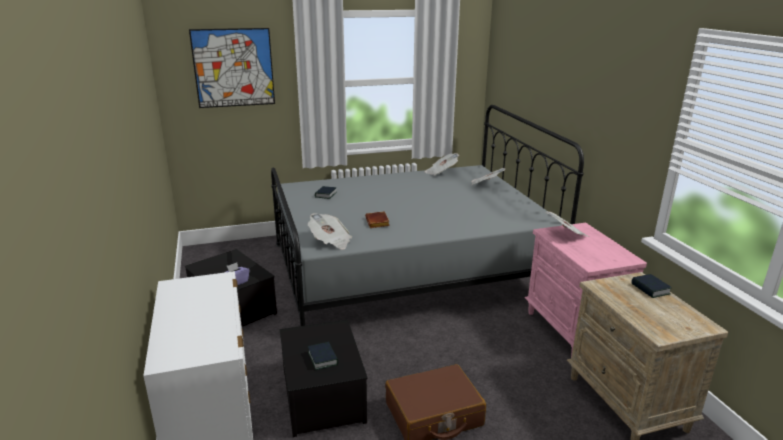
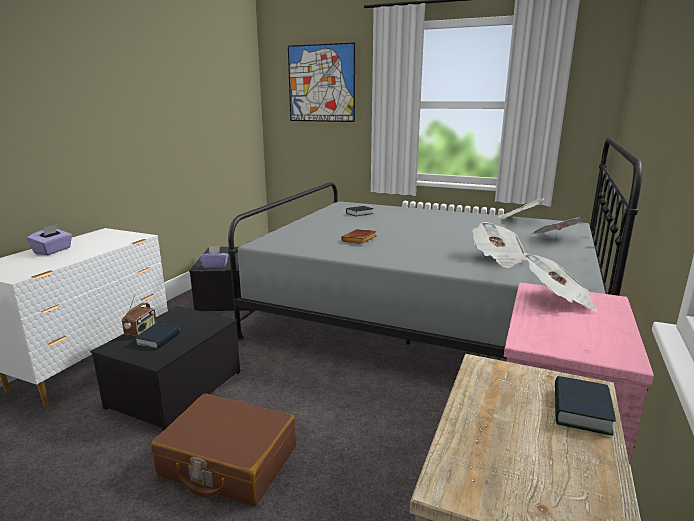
camera: 40 degrees right, 5 degrees down
(183, 320) = (53, 251): none -> purple tissue box
(295, 359) = (141, 331): none -> radio
(330, 241) = (286, 242): newspaper -> newspaper (497, 258)

